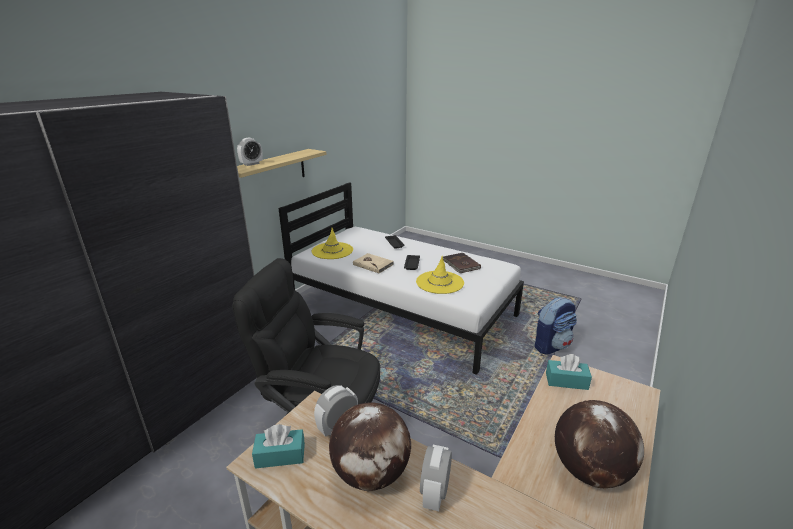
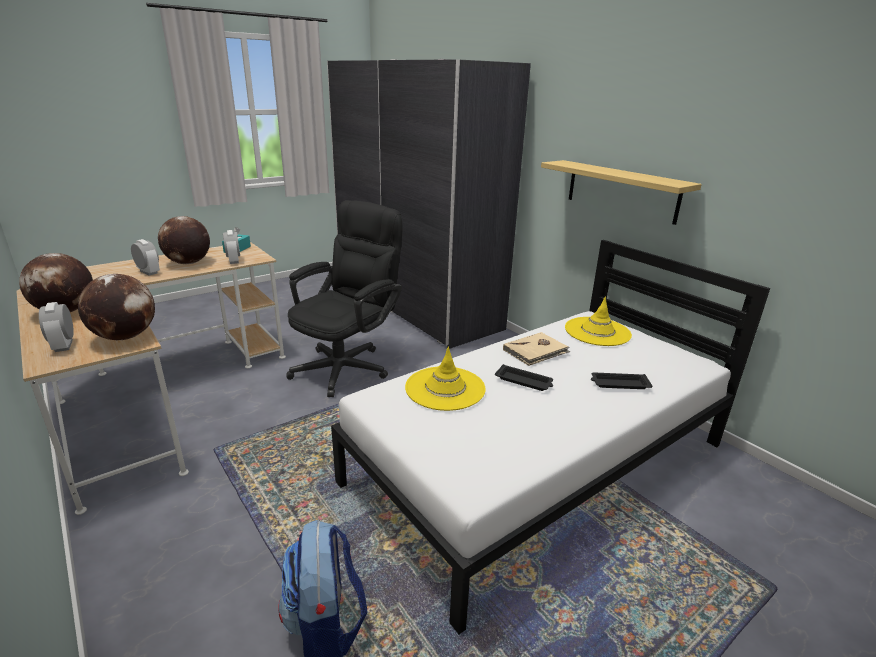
camera: 110 degrees right, 0 degrees up
(251, 164) = (586, 165): alarm clock -> alarm clock (64, 345)
(461, 264) = (502, 431): brown book -> none
(566, 381) = (125, 336): turquoise tissue box -> globe

